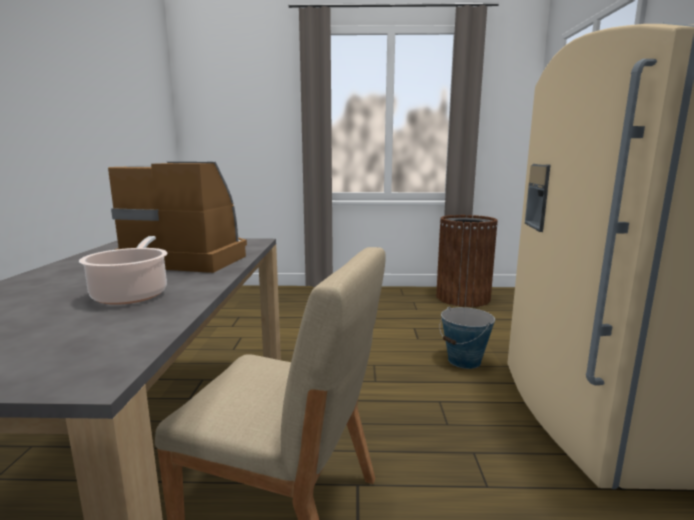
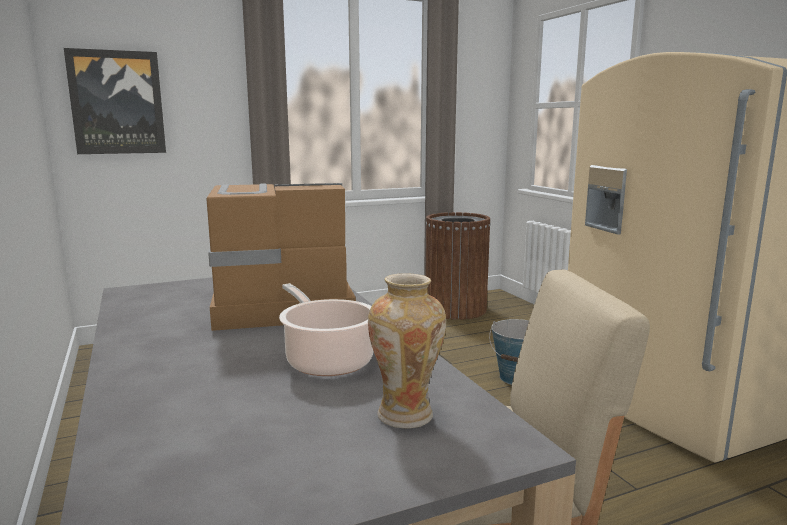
camera: 25 degrees left, 0 degrees up
(86, 339) = (406, 415): none -> vase
(218, 124) = (117, 102): none -> picture

